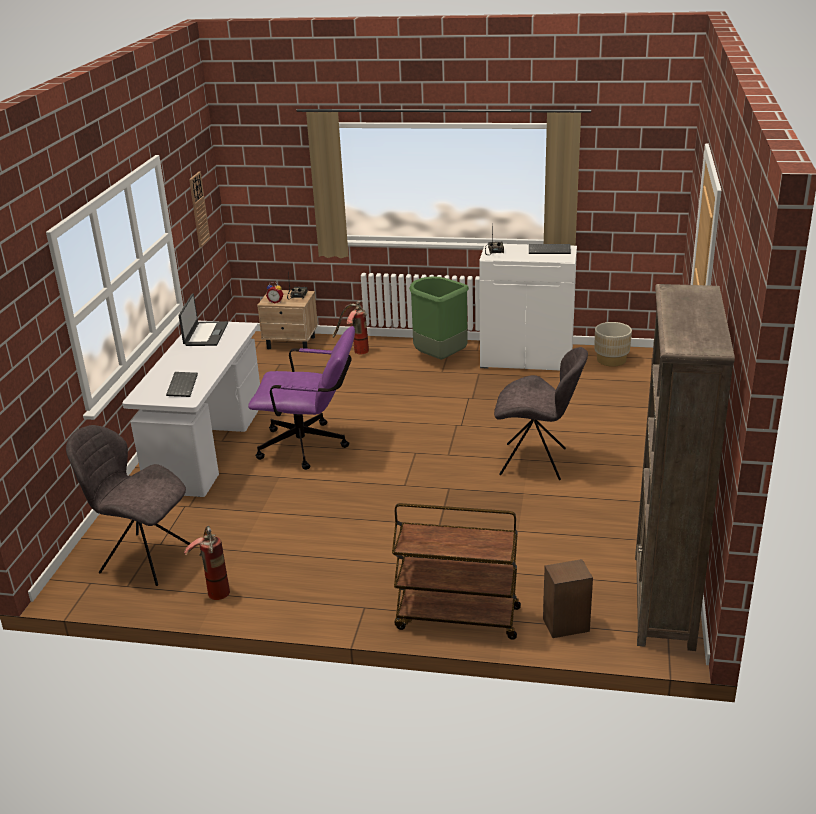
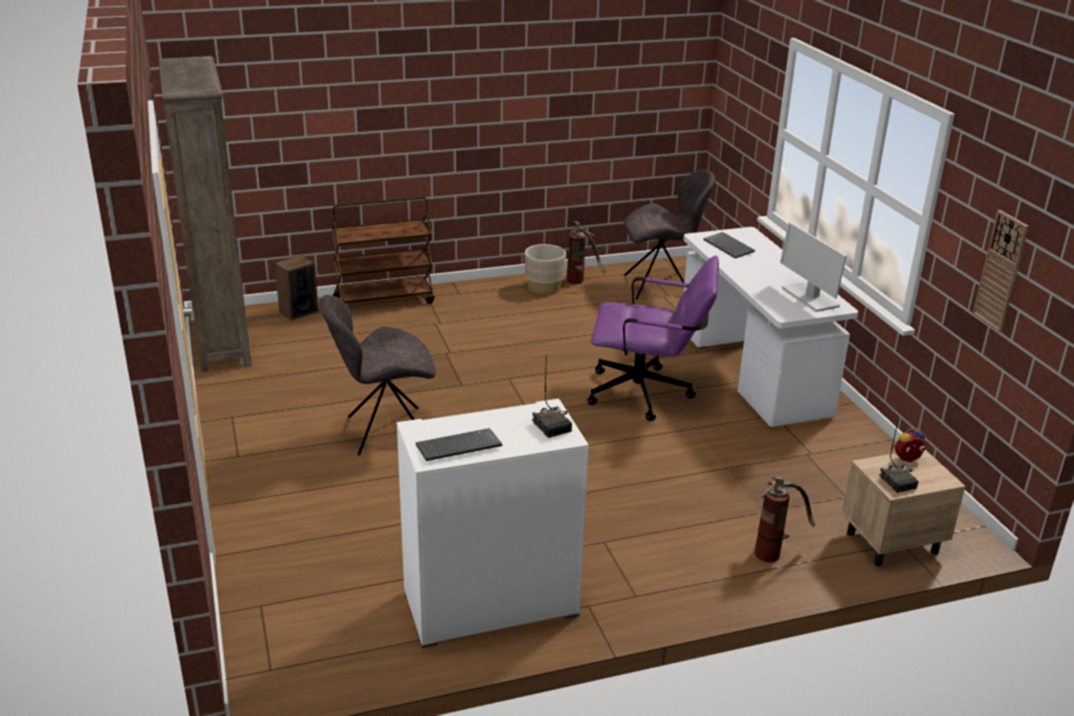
camera: 150 degrees right, 0 degrees up
(205, 334) = (809, 297): laptop -> monitor
(310, 446) = (648, 394): purple office chair -> purple office chair turned 150 degrees counterclockwise
(438, 358) = (634, 570): green trash can -> none
(611, 360) = (344, 643): beige planter -> beige planter (544, 287)

